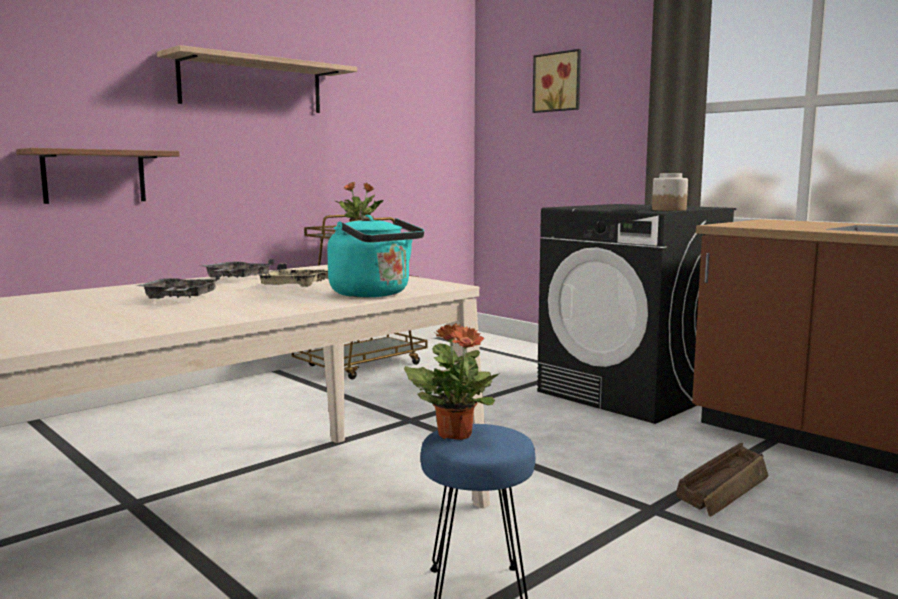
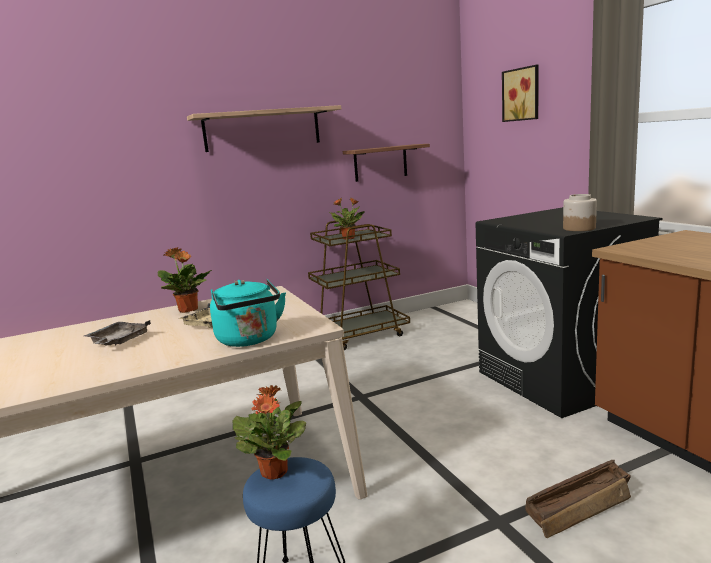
camera: 20 degrees right, 5 degrees up
(94, 176) = (149, 212): shelf -> shelf (380, 163)
(236, 279) = (188, 310): grey tray -> potted plant

